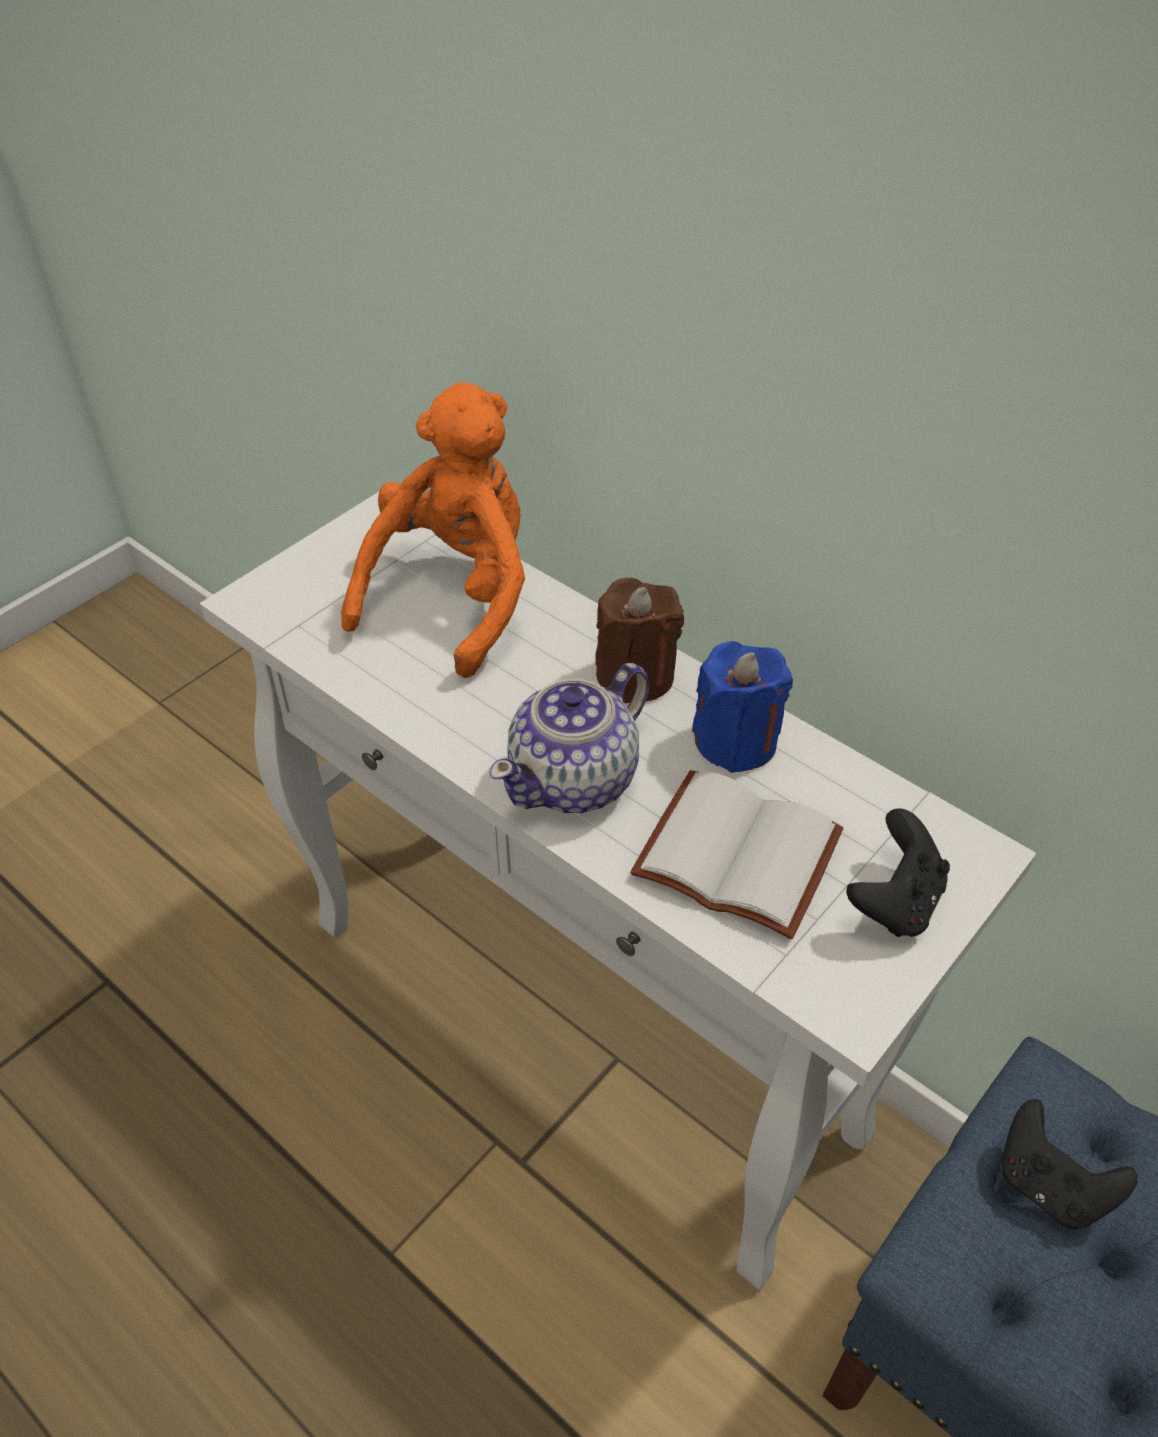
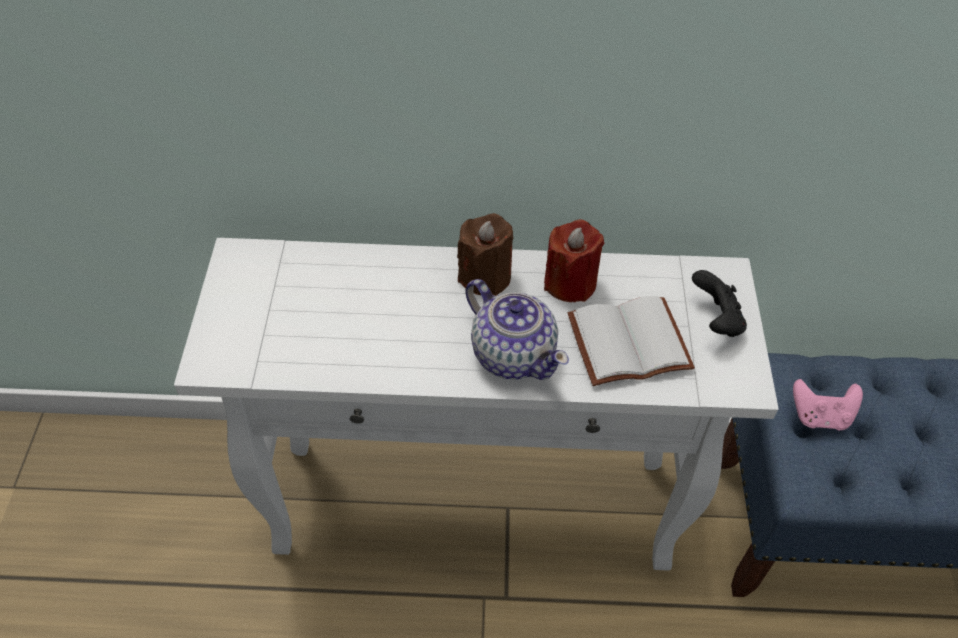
camera: 40 degrees left, 5 degrees up
(454, 596) = (335, 287): orange plush toy -> none
(575, 779) = (513, 354): teapot -> teapot turned 45 degrees counterclockwise
(736, 741) = (570, 283): blue candle -> red candle
(1049, 1185) = (819, 416): black game controller -> pink game controller

